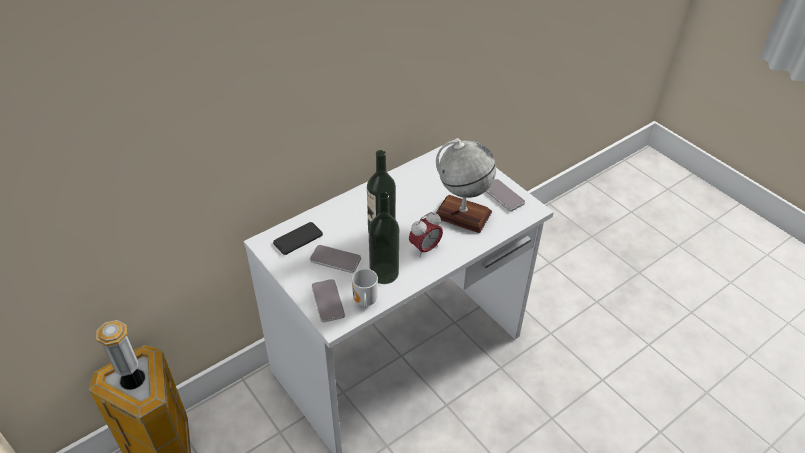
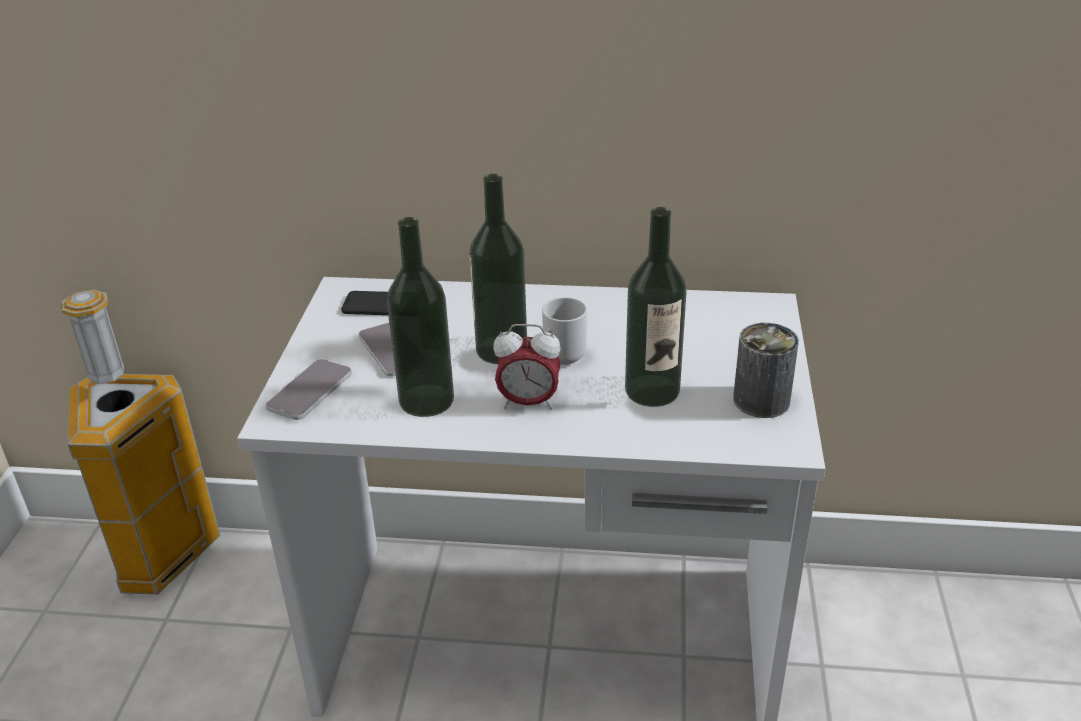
camera: 45 degrees right, 10 degrees down
(364, 302) = (349, 418): mug -> mug (561, 359)
(462, 214) = (652, 390): globe -> bottle
(503, 195) = (761, 400): phone -> can

